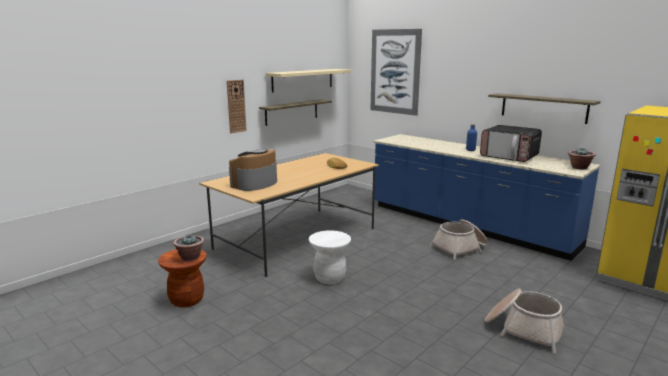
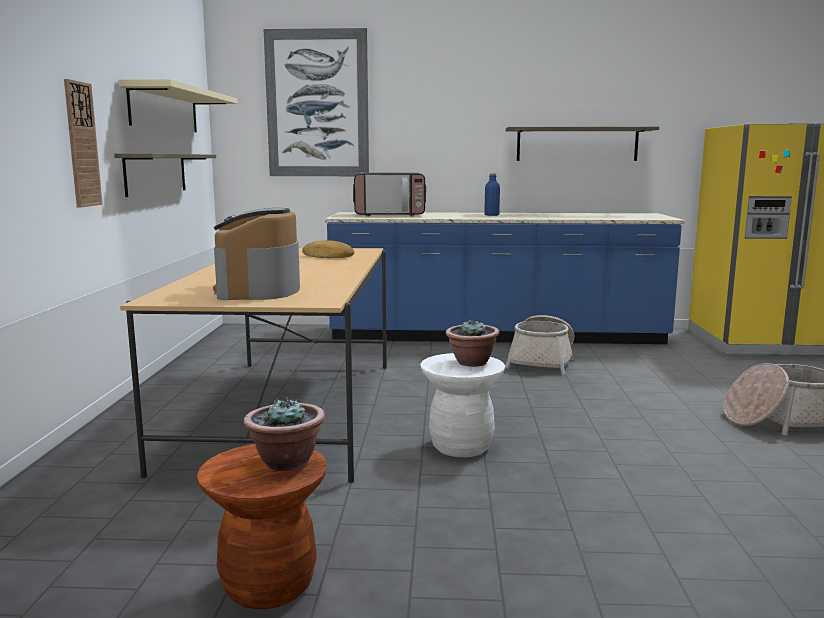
camera: 40 degrees left, 5 degrees down
(509, 157) = (556, 215): microwave -> microwave (390, 214)
(579, 168) = (654, 216): potted plant -> potted plant (471, 362)

